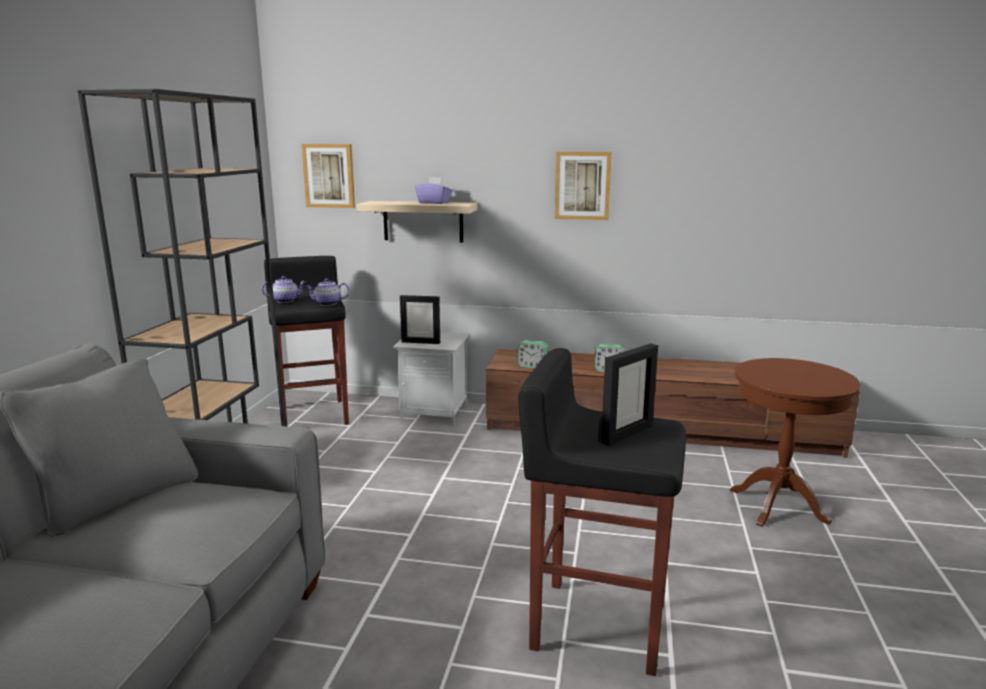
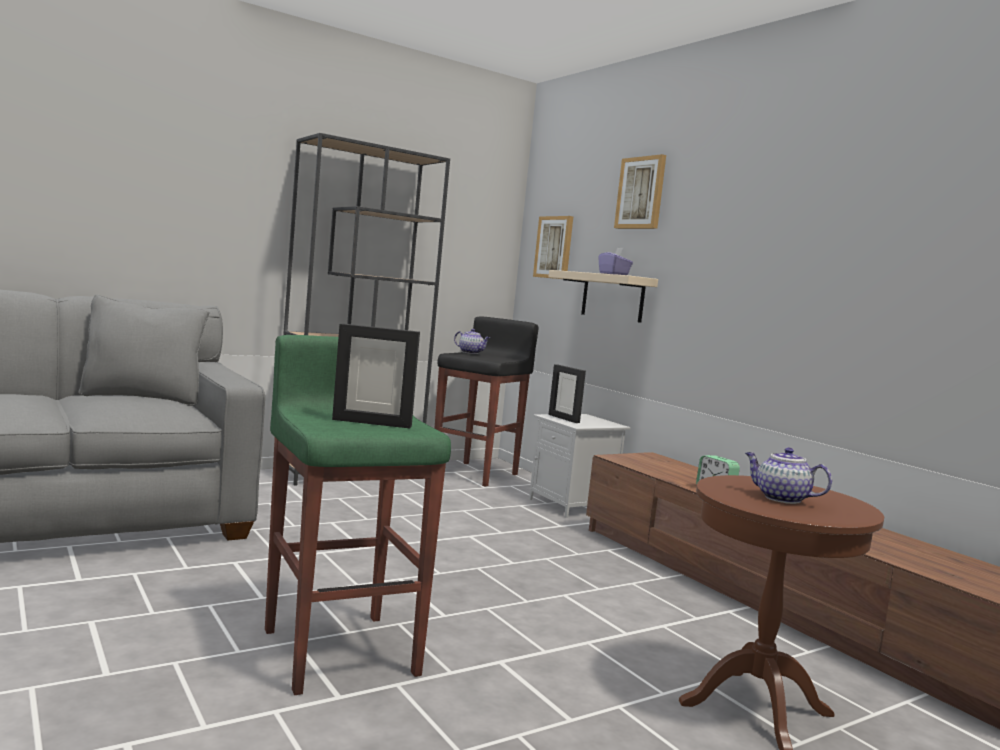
camera: 45 degrees right, 10 degrees down
(327, 303) = (493, 359): teapot -> teapot (780, 498)
(532, 366) = (642, 466): alarm clock -> none
(582, 185) = (758, 262): picture -> picture (641, 193)
(597, 624) = (341, 650): black stool -> green stool

